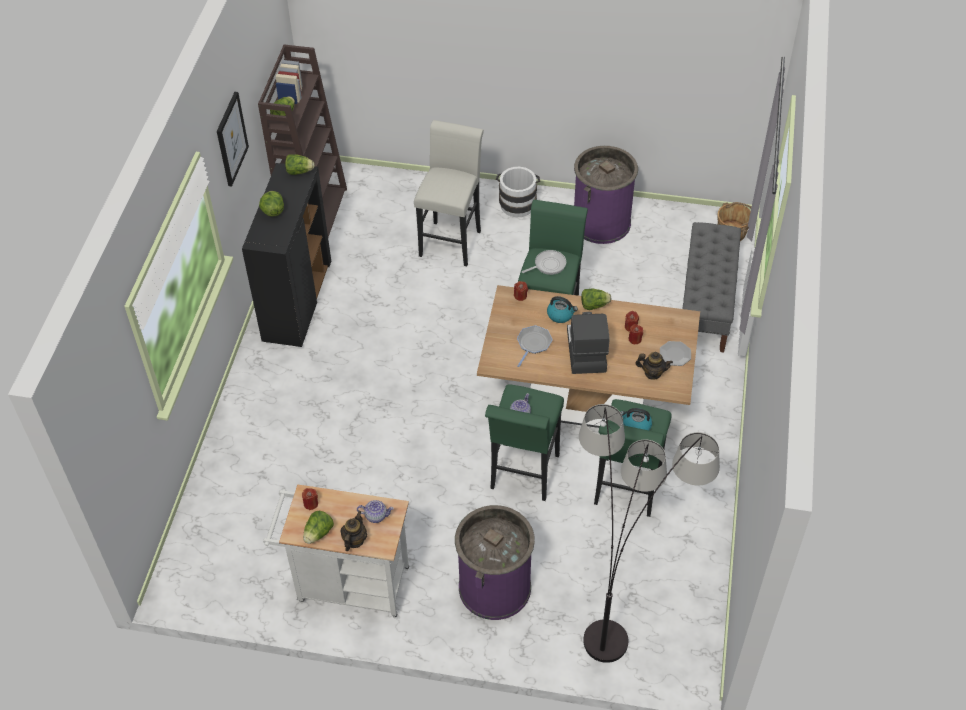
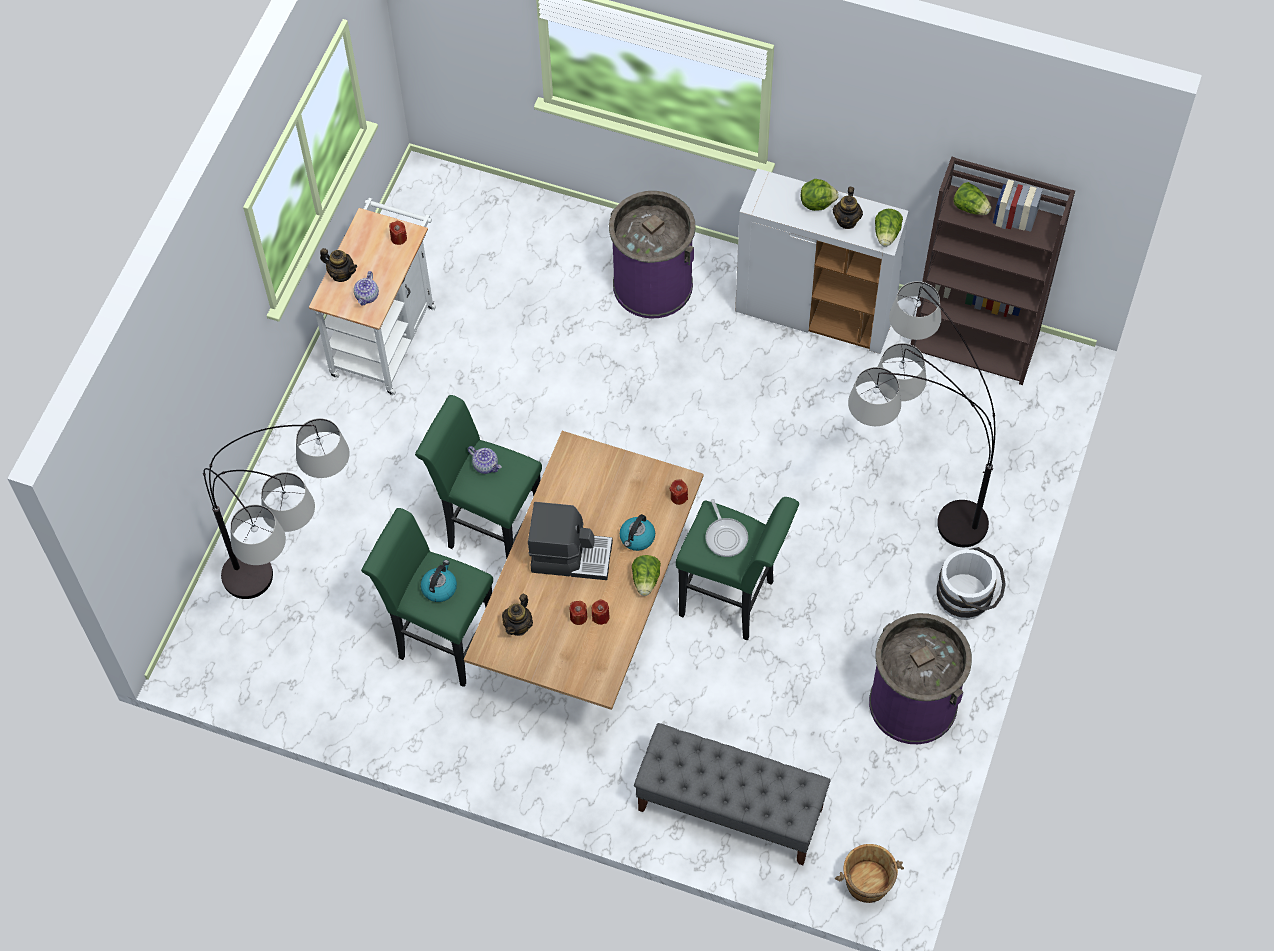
camera: 100 degrees right, 10 degrees up
(231, 139) = (864, 116): picture -> none
(288, 193) = (847, 220): none -> teapot
(297, 301) = (816, 313): black cabinet -> white cabinet
(318, 533) = (359, 242): lettuce -> none
(452, 240) = (903, 503): white stool -> floor lamp
(494, 587) = (346, 477): purple trash can -> purple trash can (652, 284)
(533, 344) = (594, 498): frying pan -> none
(675, 354) = (544, 659): plate -> none

